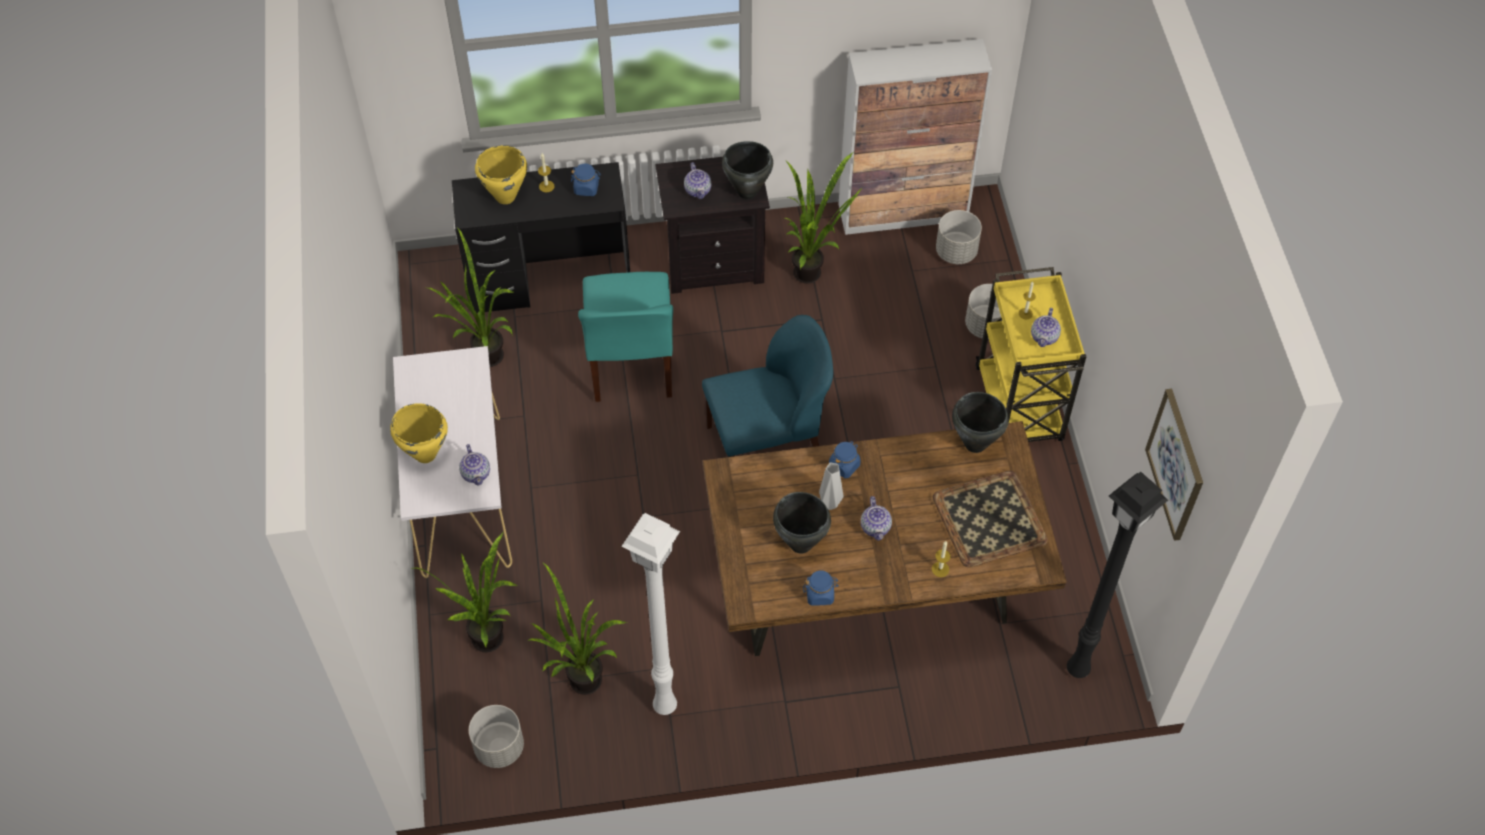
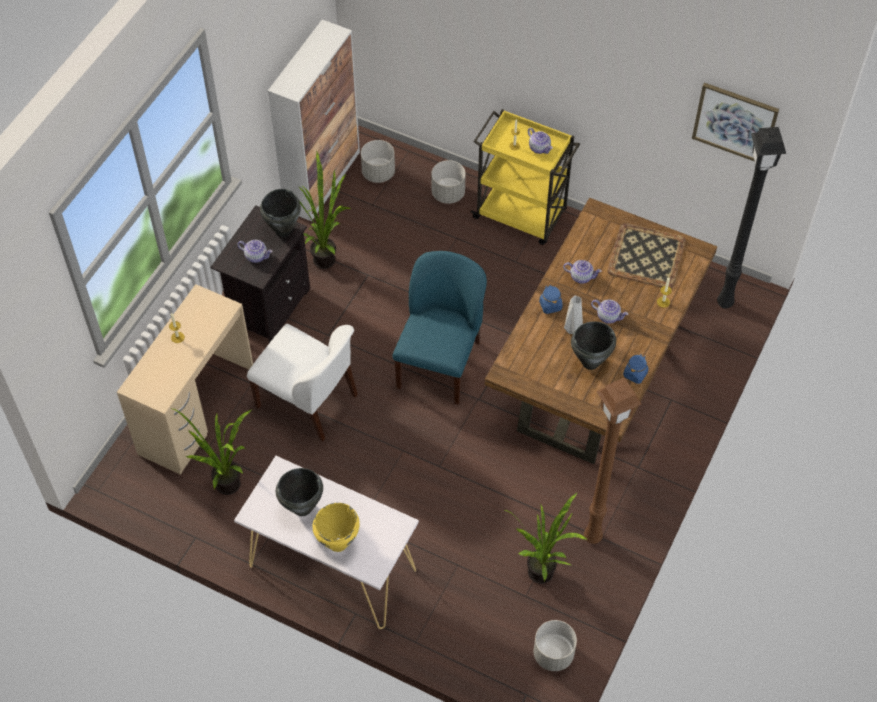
camera: 55 degrees left, 0 degrees up
(476, 473) = (380, 520): teapot -> teapot (581, 276)
(491, 645) = (470, 615): potted plant -> none
(505, 196) = (163, 367): yellow cooking pot -> none
(550, 282) = (196, 411): black desk -> beige desk
(586, 188) = (201, 315): blue jar -> none
(631, 363) = (309, 402): turquoise chair -> white chair
(663, 706) = (592, 538): white floor lamp -> brown floor lamp
(975, 444) = (587, 230): black cooking pot -> black cooking pot (303, 508)

